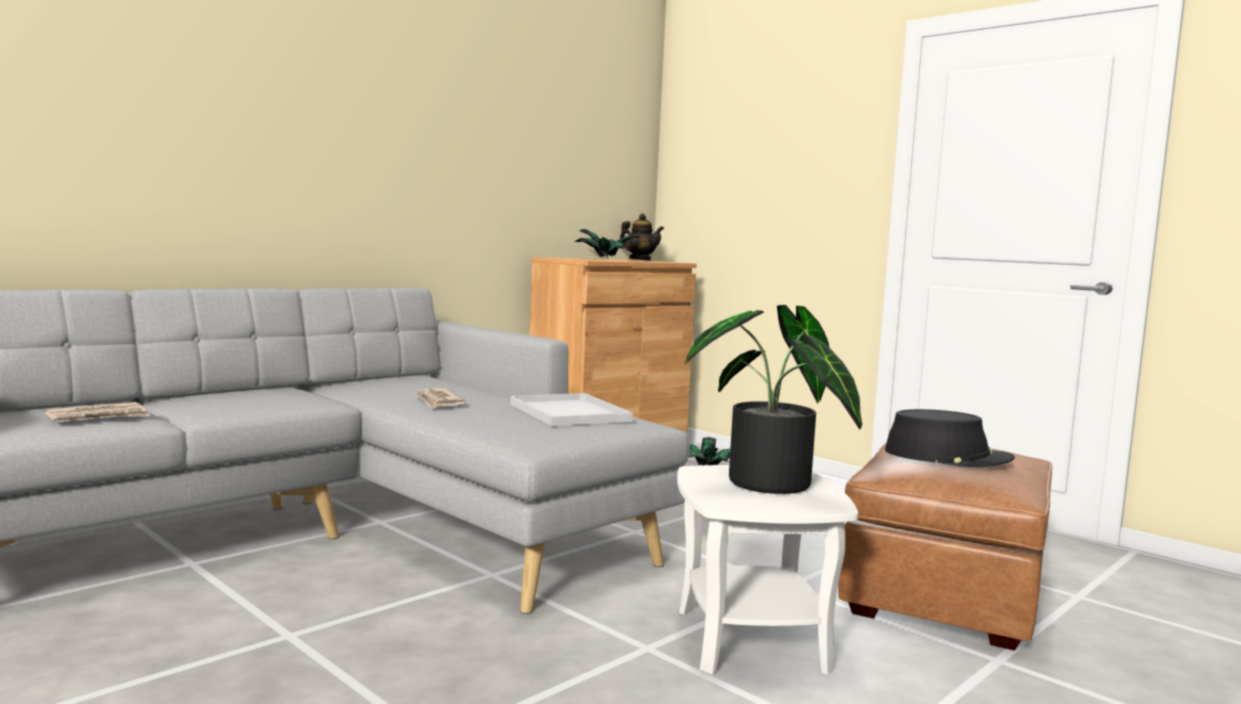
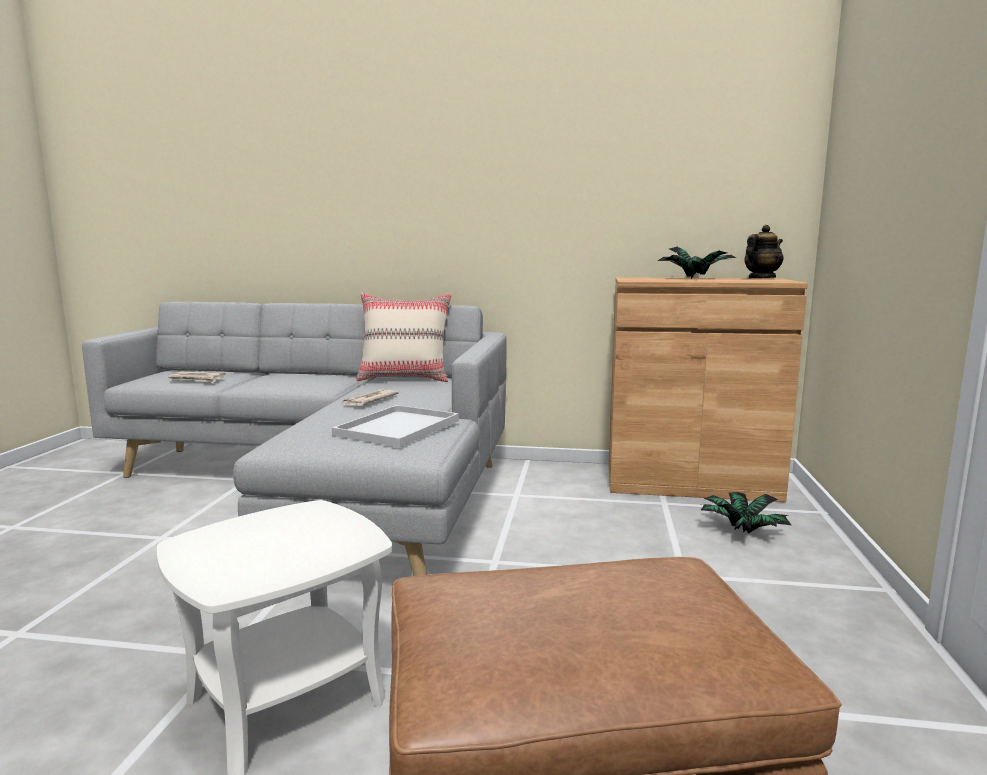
camera: 55 degrees right, 5 degrees up
(370, 381) = (405, 378): none -> beige pillow
(640, 260) = (761, 278): teapot -> teapot turned 120 degrees counterclockwise
(771, 486) = (282, 545): potted plant -> none
(947, 456) = (548, 600): black hat -> none

